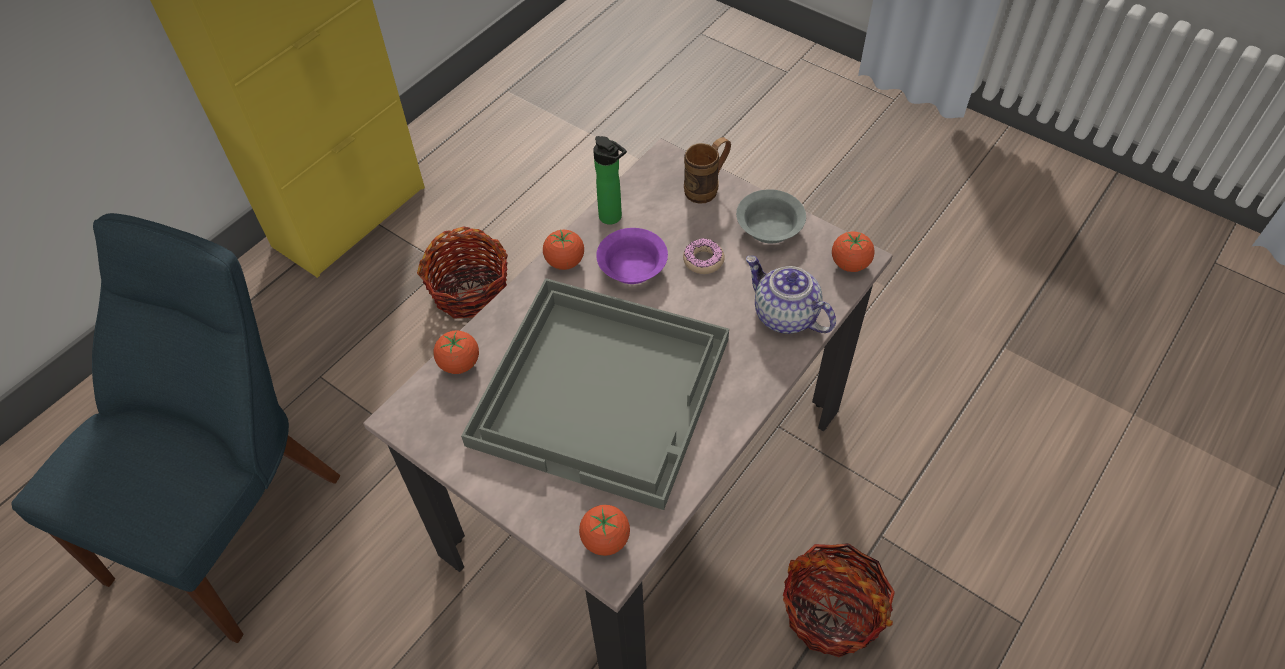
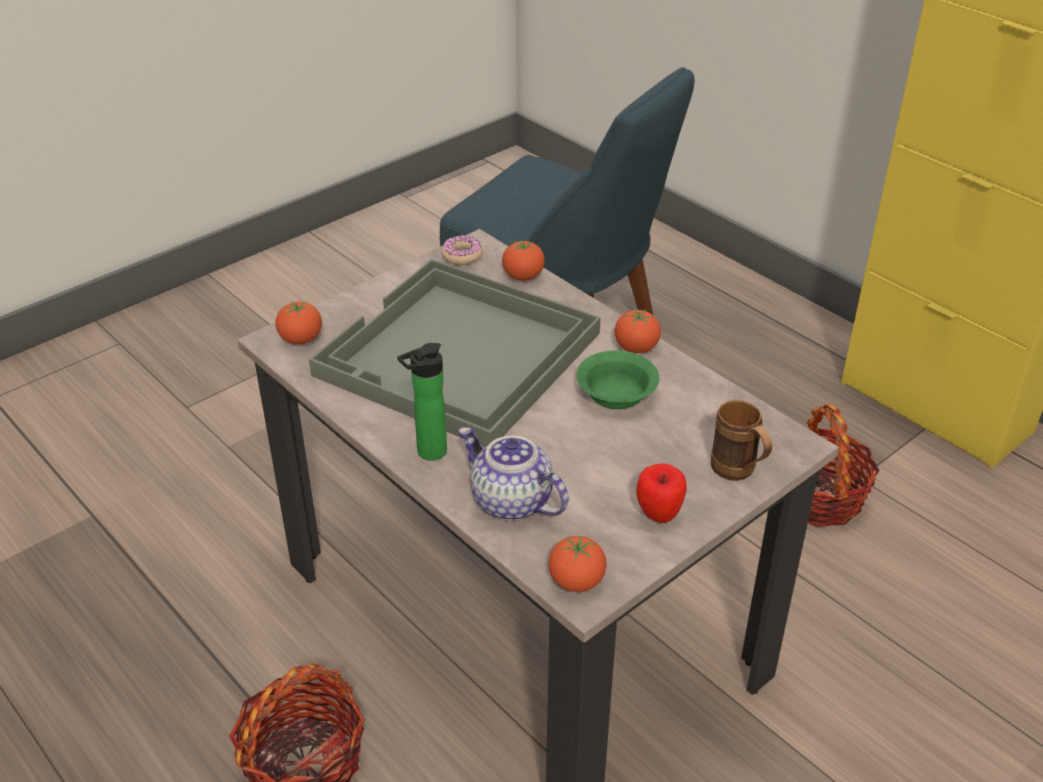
camera: 100 degrees right, 15 degrees down
(613, 218) = (696, 389): bottle -> bottle (427, 453)
(634, 267) = (617, 395): purple bowl -> green bowl
(703, 260) = (614, 449): donut -> donut (462, 256)
(768, 227) = (658, 516): grey bowl -> apple
(784, 315) = (510, 501): teapot -> teapot turned 105 degrees counterclockwise

